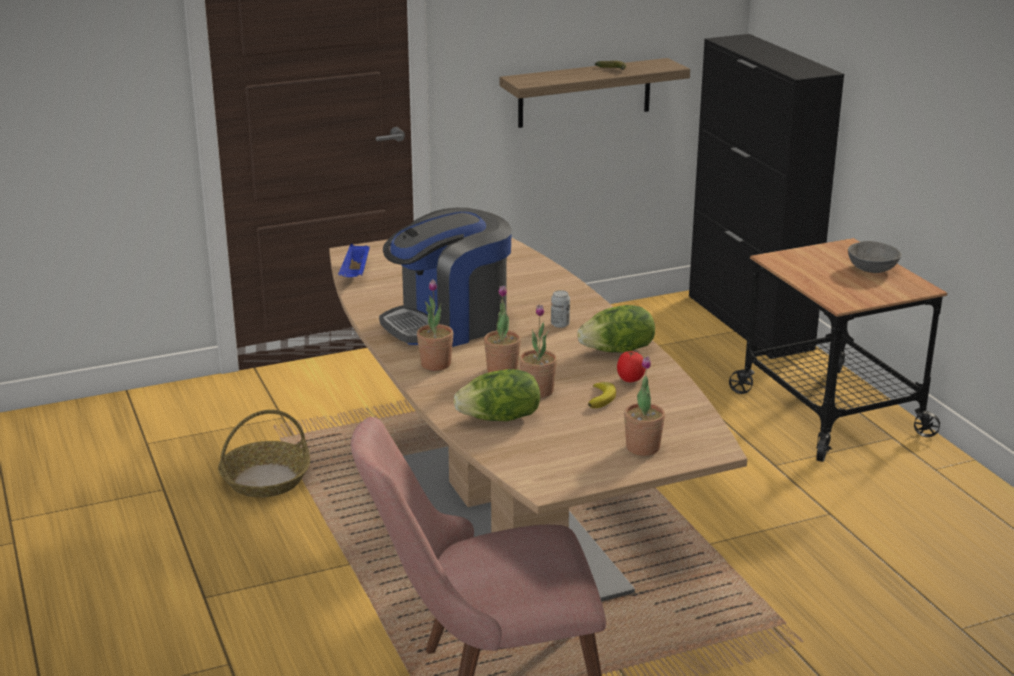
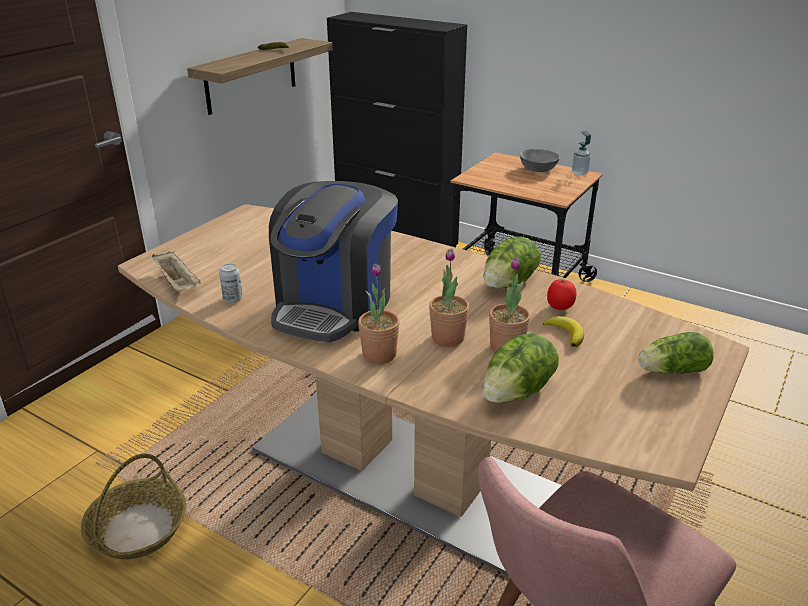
camera: 35 degrees left, 5 degrees up
(355, 274) = (178, 284): blue tray -> beige tray
(560, 324) = (431, 275): can -> can (233, 299)
(642, 447) = (670, 371): potted plant -> lettuce
(916, 285) = (579, 173): none -> soap dispenser

